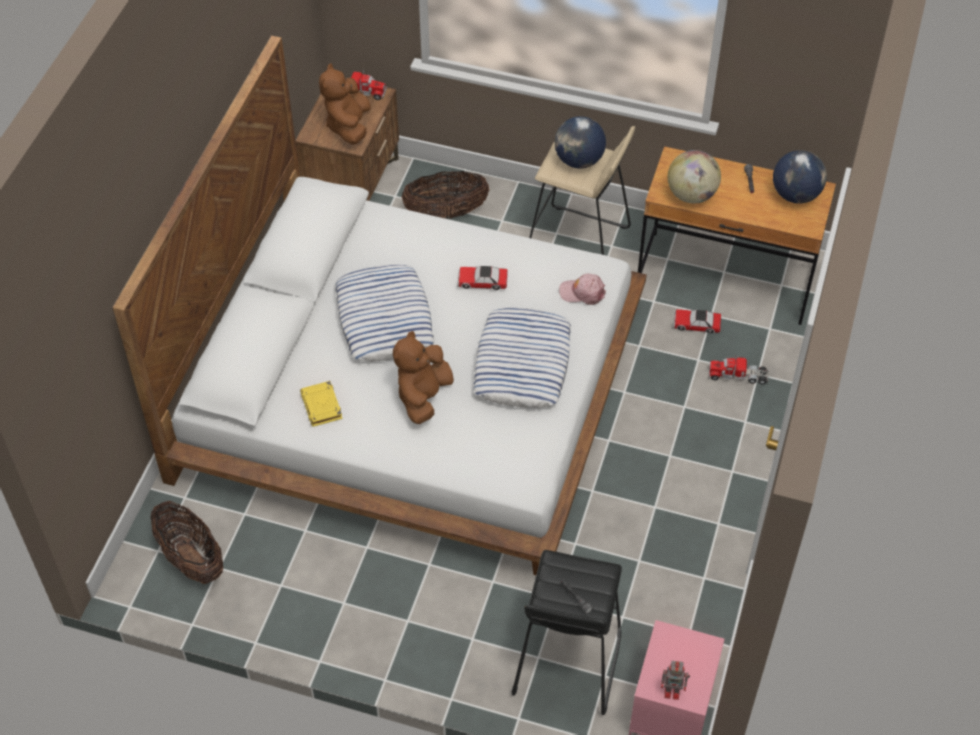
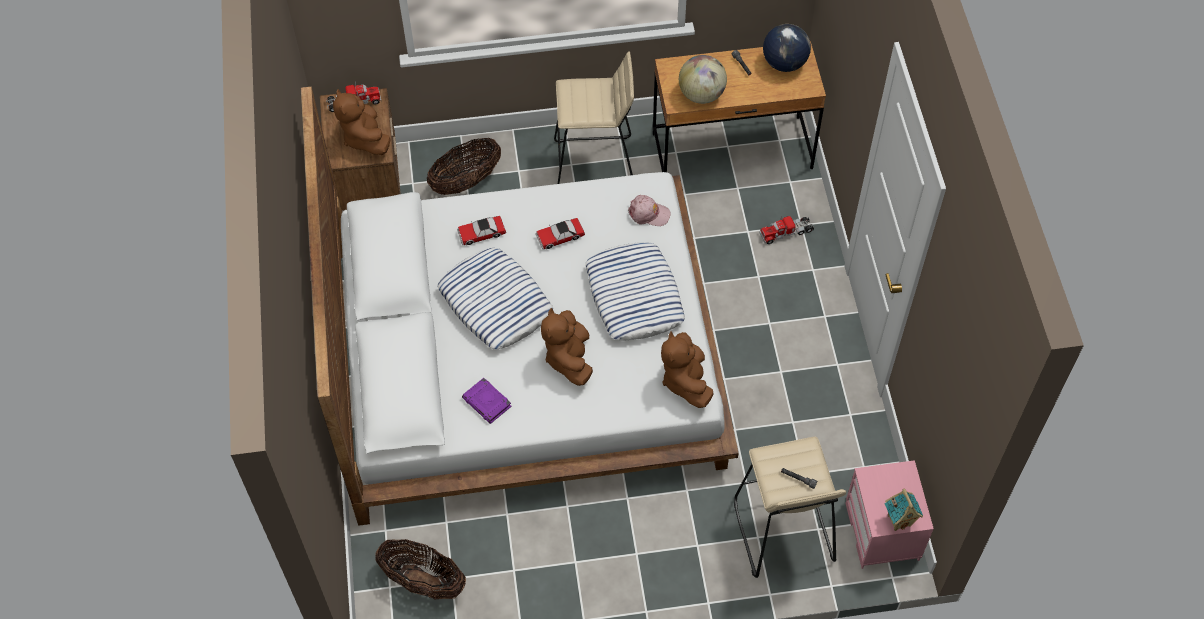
camera: 25 degrees left, 5 degrees up
(322, 406) = (487, 402): yellow book -> purple book
(526, 463) = (685, 381): none -> brown plush toy
(566, 663) = (782, 532): black stool -> beige stool
(579, 161) = (588, 98): globe -> none
(582, 292) = (648, 213): pink cap -> pink cap turned 150 degrees counterclockwise
(673, 691) = (899, 520): toy robot -> toy house
(696, 324) = (730, 201): toy car -> toy car (481, 233)

